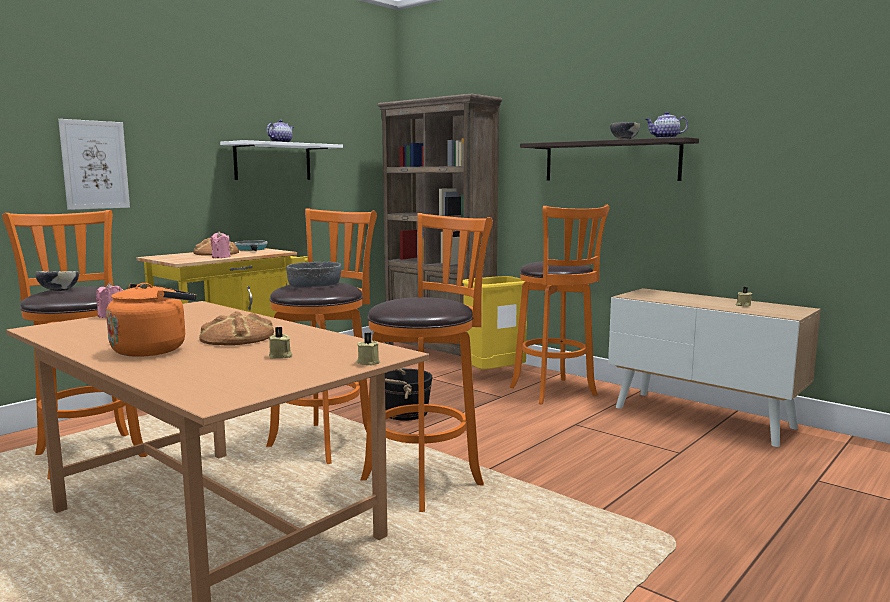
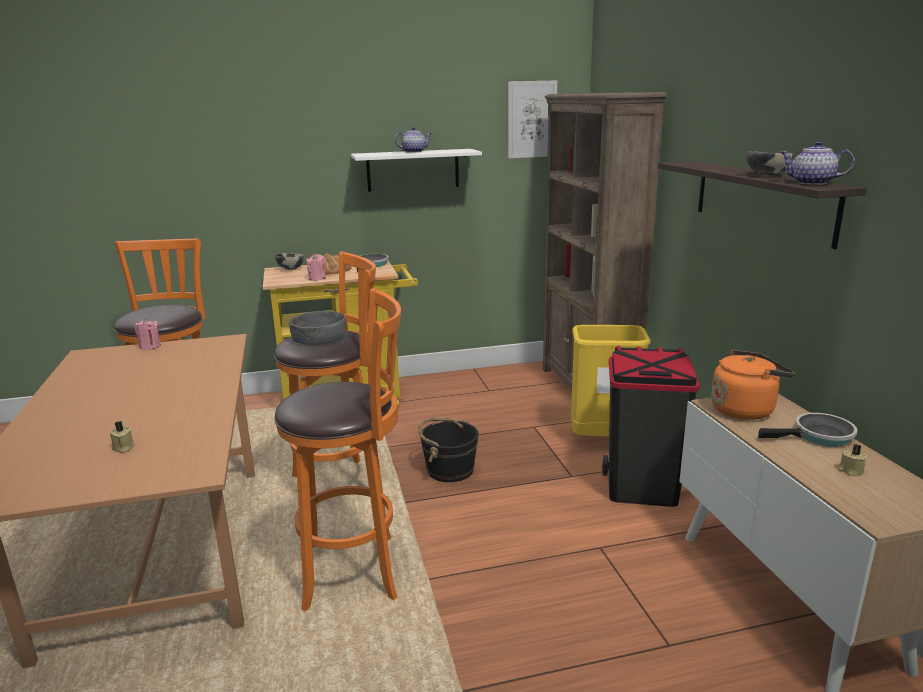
camera: 35 degrees right, 10 degrees up
(58, 291) = (145, 311): bowl -> bowl (290, 269)
(95, 165) = (226, 185): picture -> picture (532, 119)
(153, 349) = (79, 408): orange kettle -> orange kettle (745, 409)
(237, 338) = (154, 406): bread -> none
(368, 362) = (153, 482): beige candle -> none
(555, 392) = (641, 488): orange stool -> black trash can
(704, 298) = (818, 436): none -> frying pan

